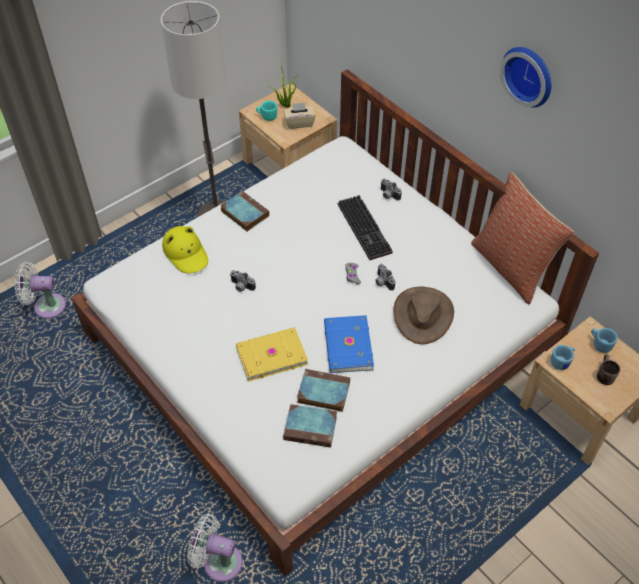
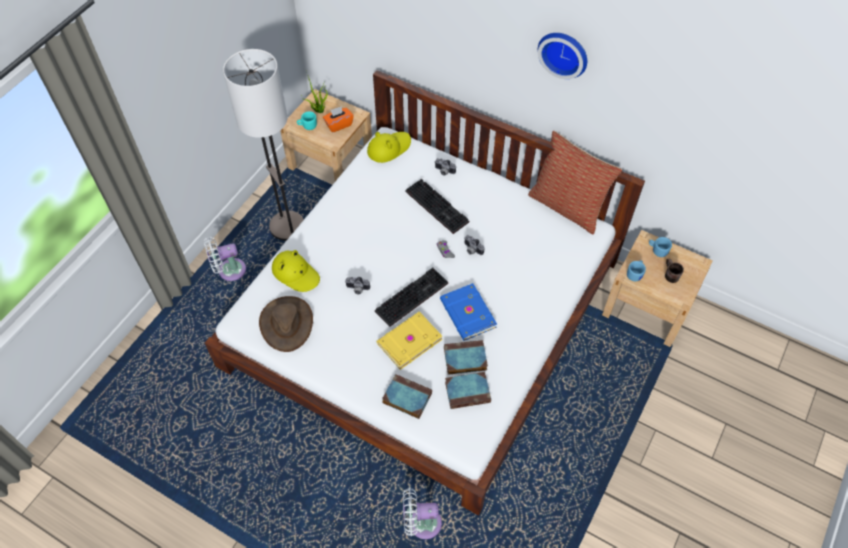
camera: 20 degrees left, 5 degrees up
(46, 306) = (170, 355): white fan -> white fan (229, 271)
(244, 213) = (329, 222): book -> book (406, 398)
(295, 310) = (411, 295): none -> keyboard
(299, 123) = (339, 124): beige tissue box -> orange tissue box
(339, 157) = (389, 148): none -> yellow hat
(422, 315) = (515, 268): brown hat -> brown hat (286, 323)

